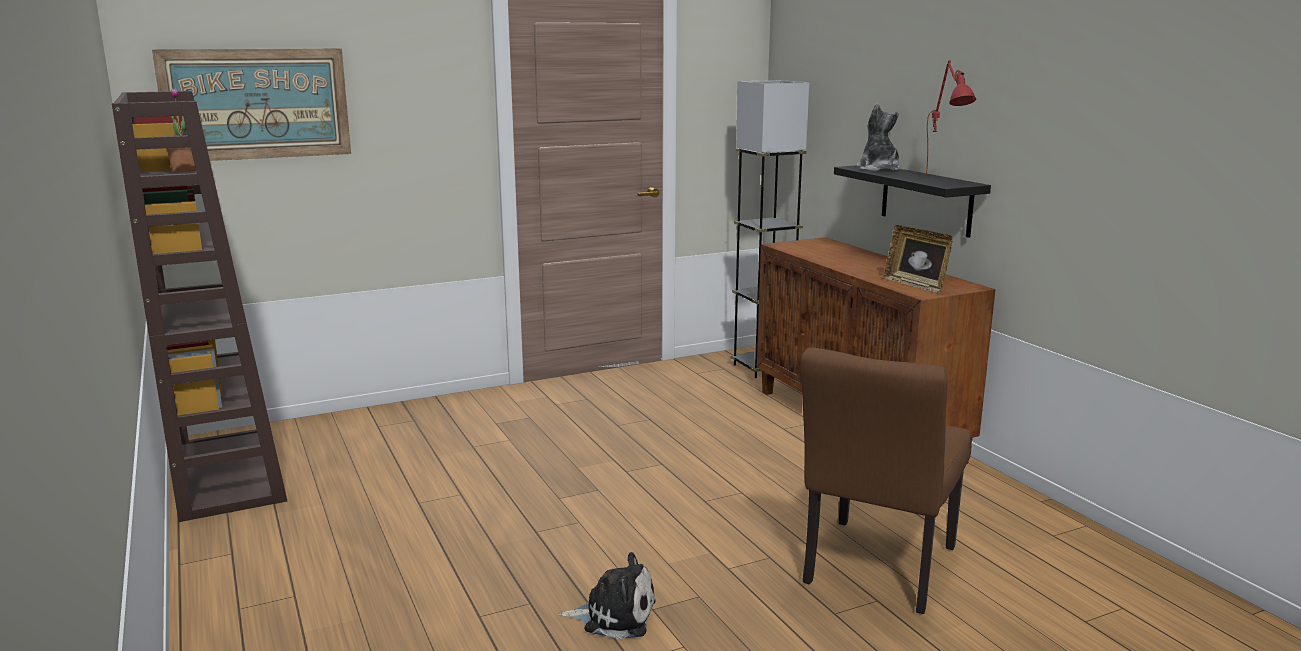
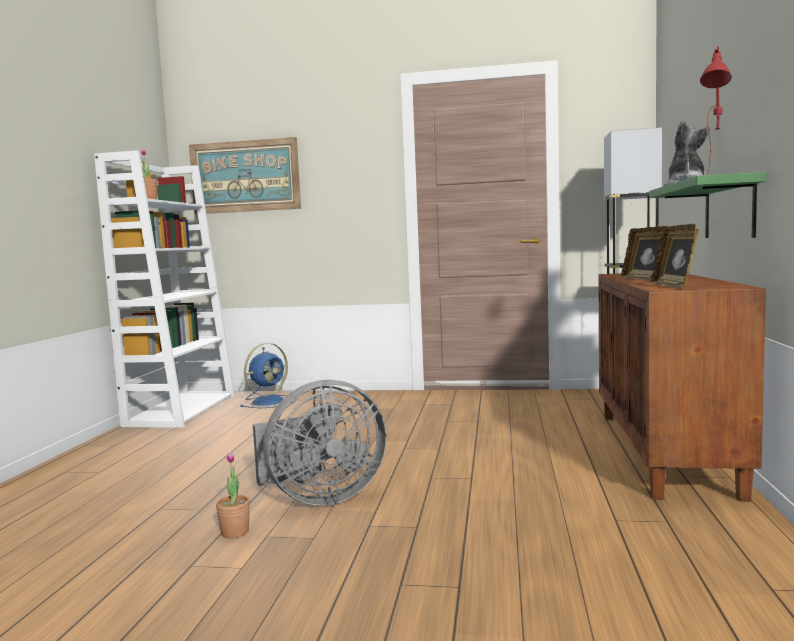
camera: 35 degrees right, 10 degrees down
(226, 473) = (181, 410): brown bookcase -> white bookcase
(344, 435) = (270, 402): none -> blue fan
(614, 615) = (235, 532): plush toy -> potted plant
(634, 552) = (320, 497): none -> grey fan
(849, 264) = (644, 279): none -> picture frame
(875, 571) = (497, 563): brown chair -> none
(926, 200) = (729, 209): black shelf -> green shelf

